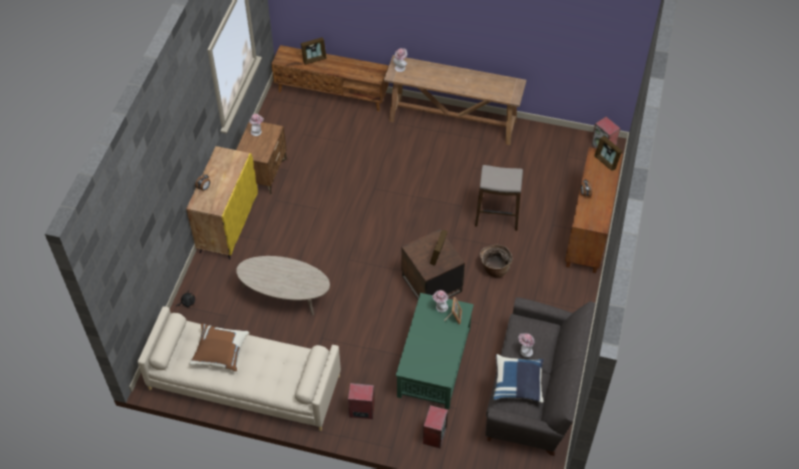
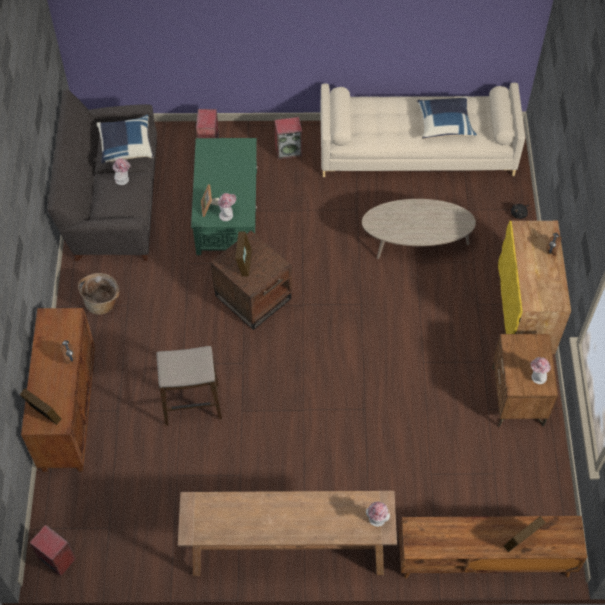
camera: 165 degrees right, 5 degrees up
(220, 353) = (444, 125): brown pillow -> blue pillow
(494, 269) = (182, 332): basket -> basket (103, 302)

